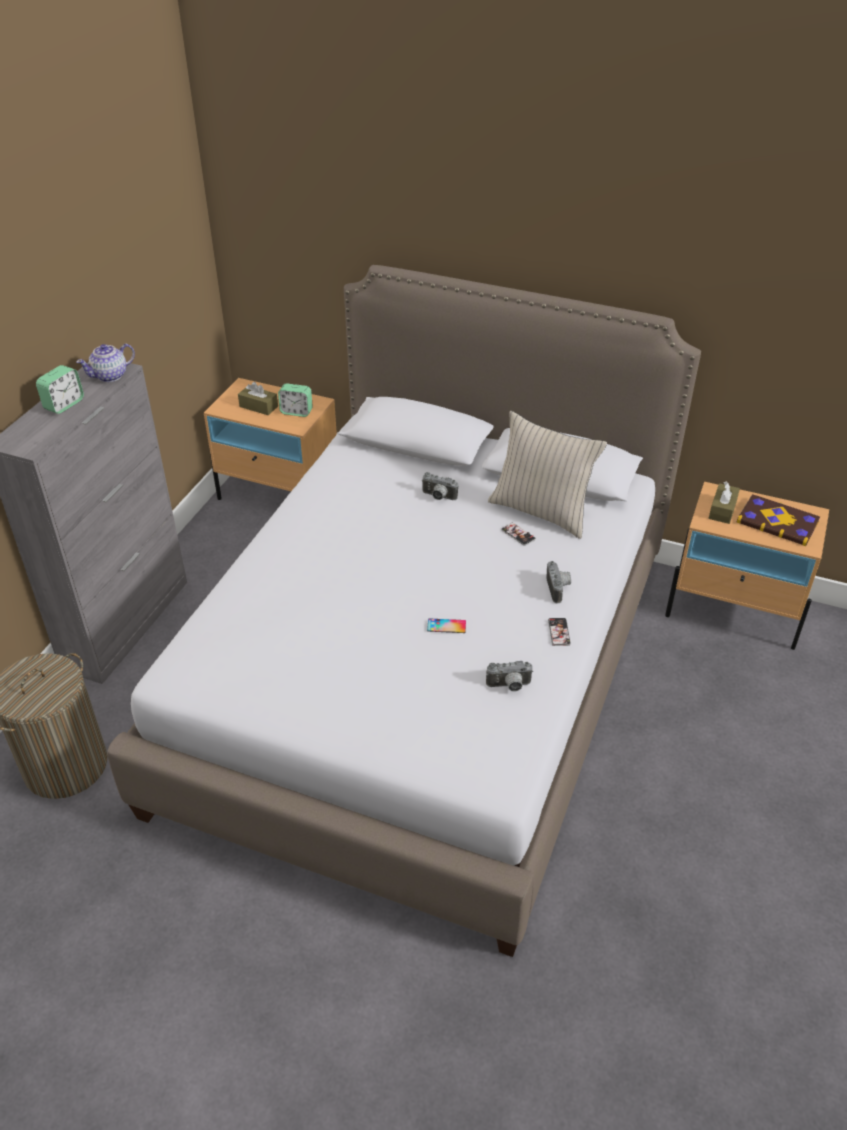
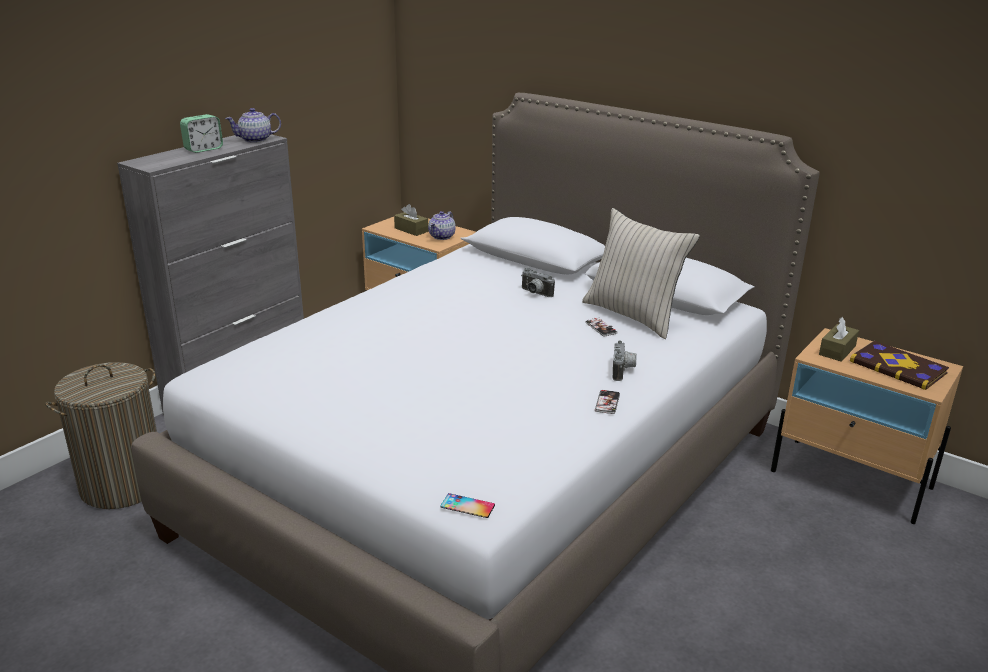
camera: 15 degrees right, 15 degrees down
(296, 412) = (442, 236): alarm clock -> teapot
(446, 626) = (491, 380): phone -> phone (467, 506)
(509, 686) = (531, 435): camera -> none

